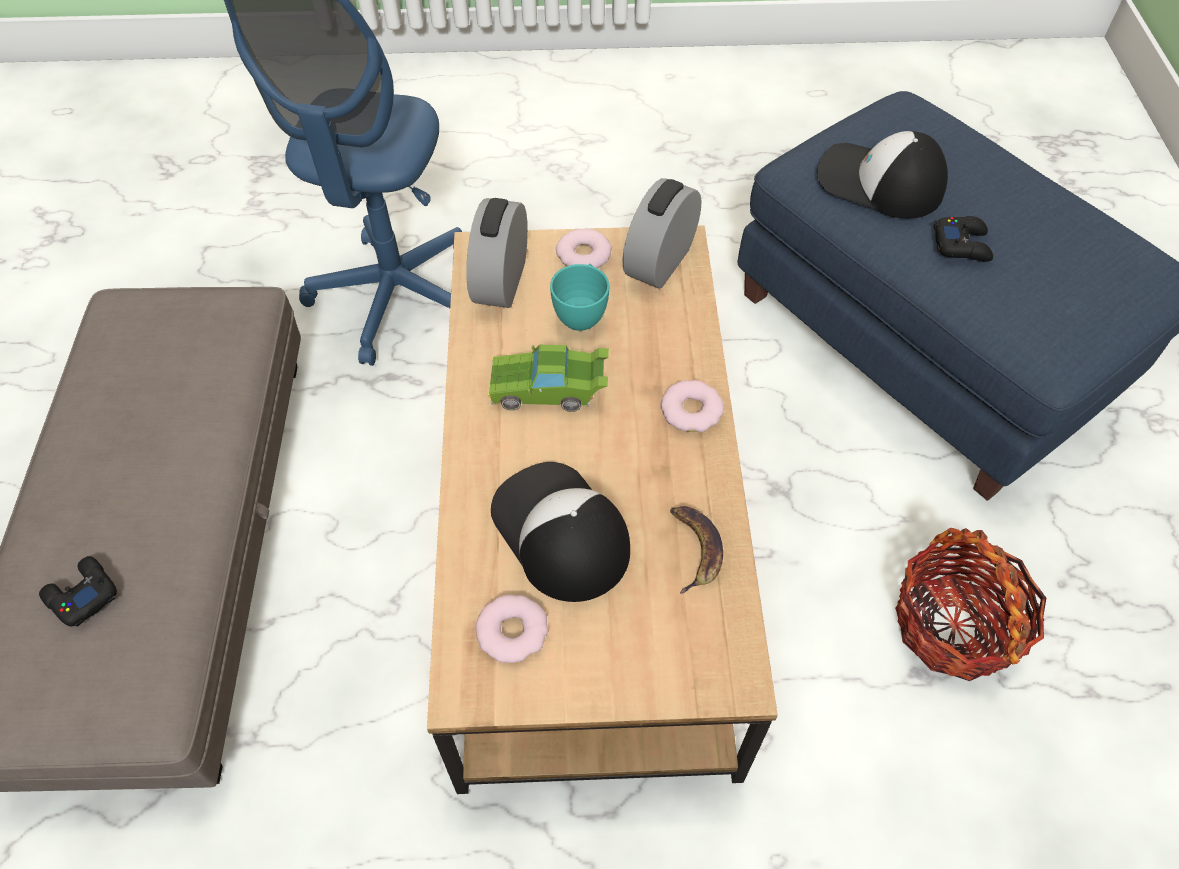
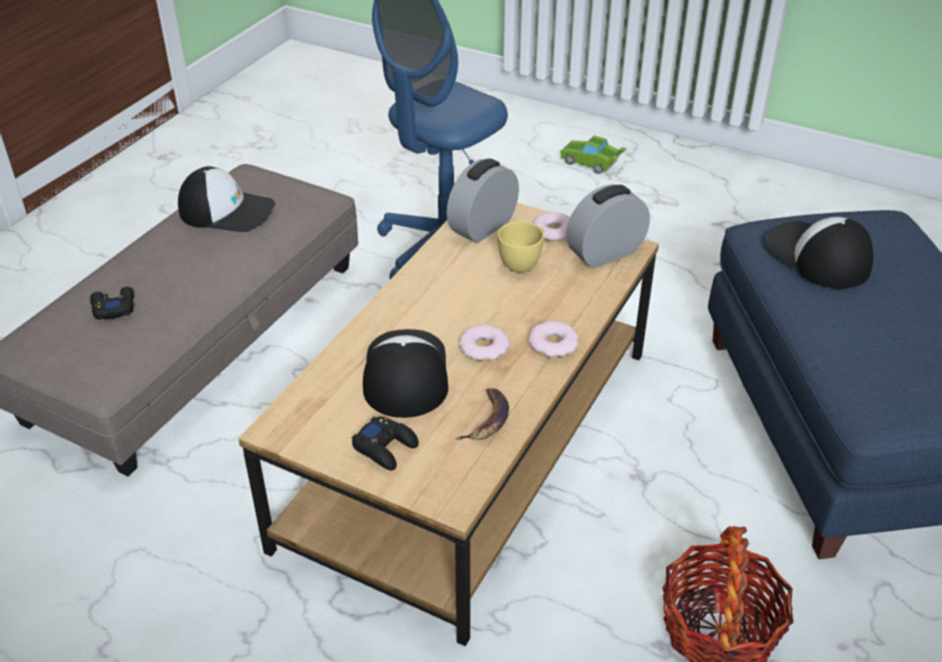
camera: 30 degrees right, 15 degrees down
(135, 376) = (227, 211): none -> cap
(512, 631) = (330, 412): donut -> donut (484, 347)
(549, 390) = (464, 297): green toy car -> green toy car (592, 164)
(582, 313) = (523, 263): turquoise cup -> yellow cup
(962, 244) = (853, 316): black game controller -> black game controller (386, 447)

